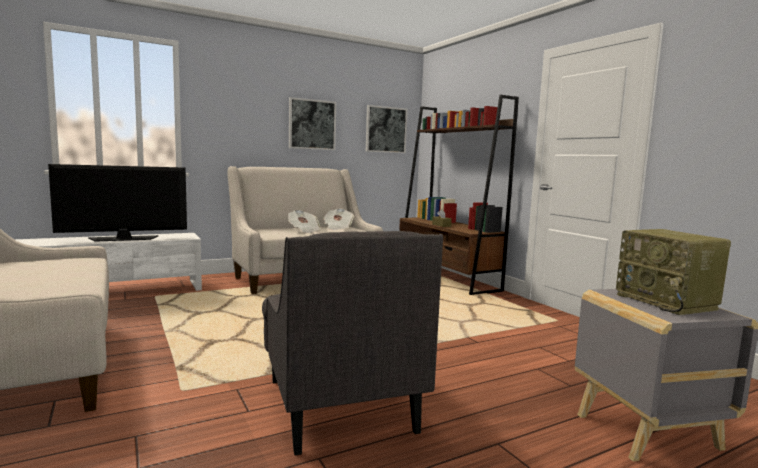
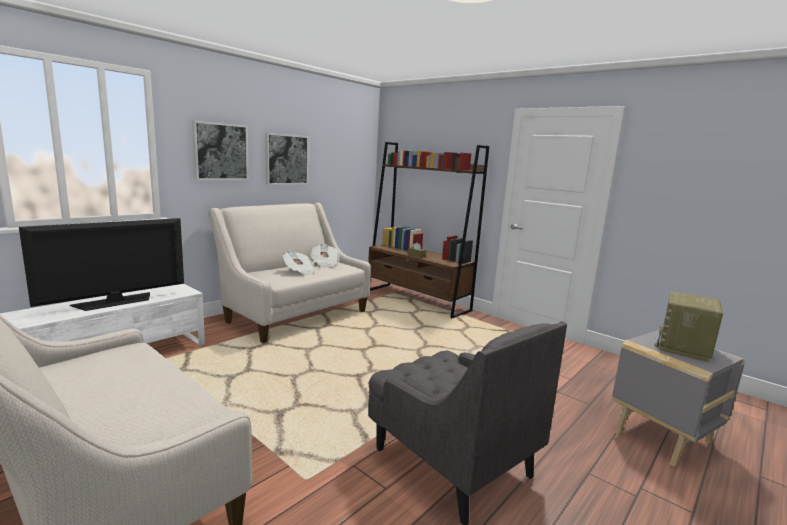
camera: 20 degrees left, 5 degrees up
(385, 129) = (349, 161): picture -> picture (221, 151)
(667, 302) = (684, 348): radio -> radio turned 75 degrees clockwise

